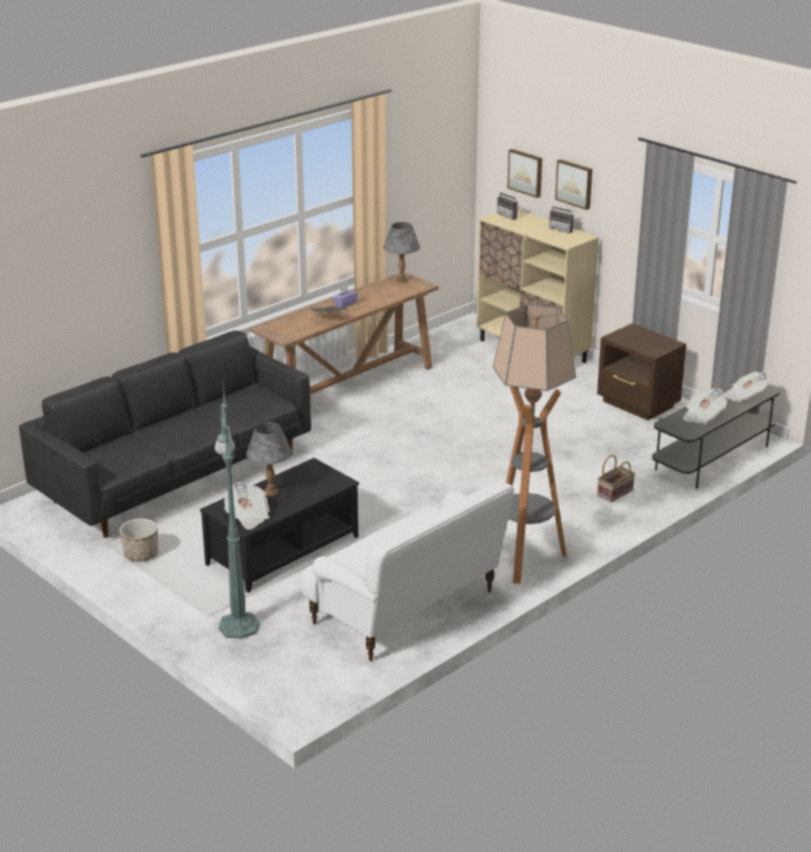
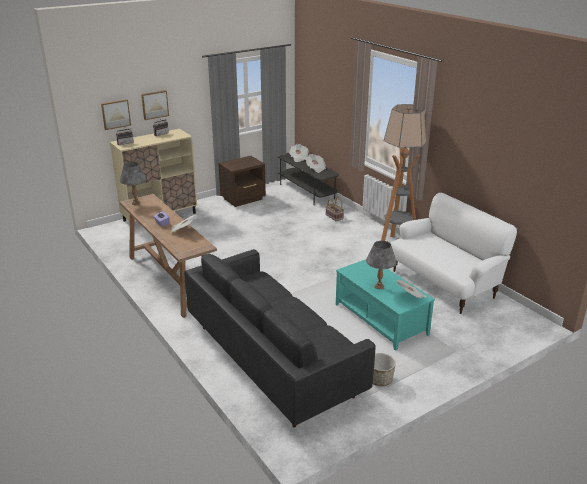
camera: 80 degrees left, 0 degrees up
(239, 625) = (464, 340): green floor lamp -> none
(283, 551) = (381, 319): black coffee table -> turquoise coffee table

